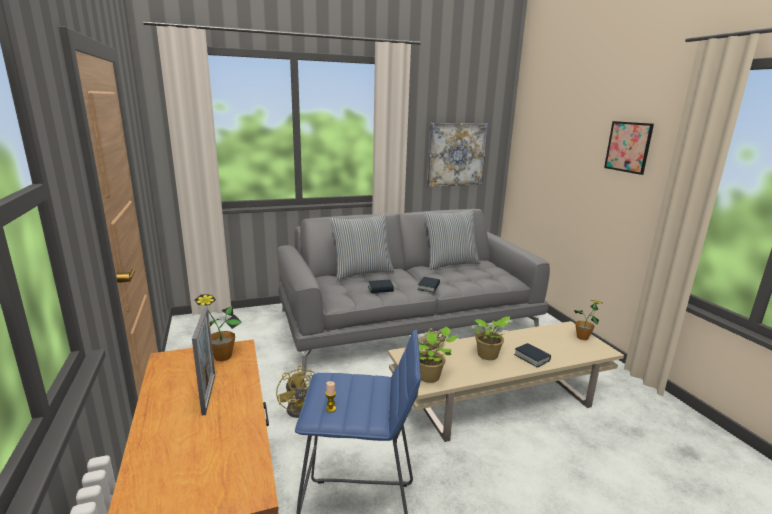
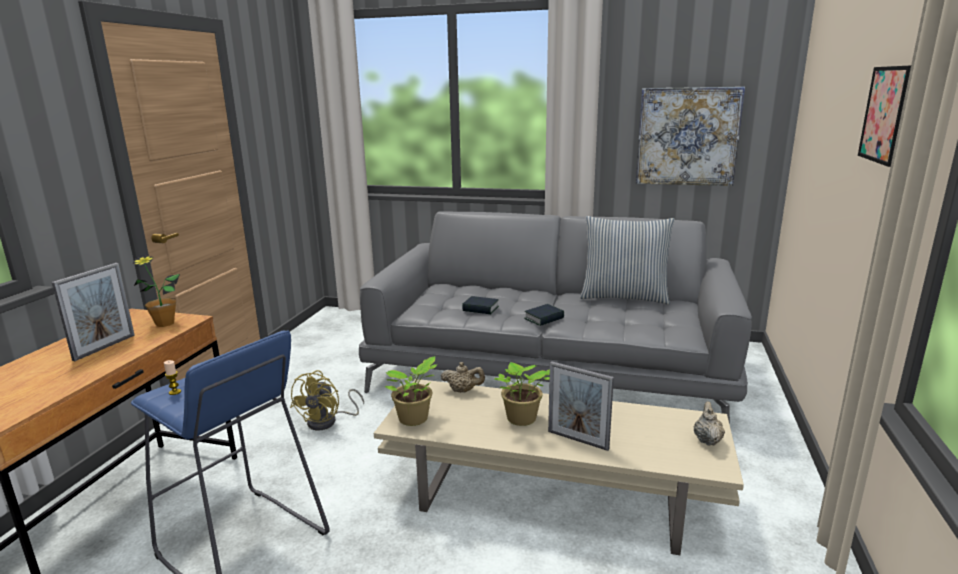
camera: 35 degrees right, 0 degrees up
(362, 272) = (491, 288): pillow -> none
(531, 358) = (577, 440): book -> picture frame
(582, 337) = (707, 440): potted plant -> beige teapot

